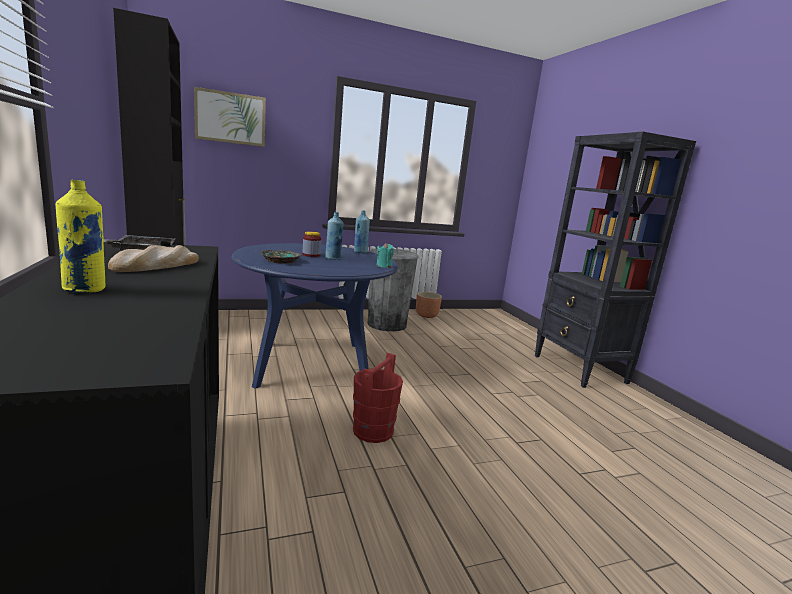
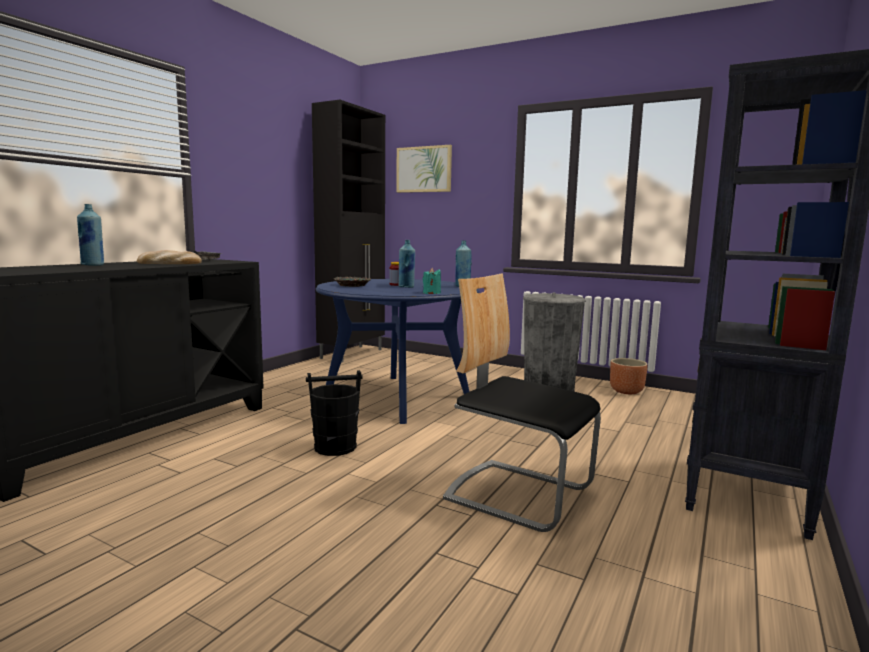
camera: 50 degrees right, 5 degrees down
(85, 289) = (93, 265): yellow bottle -> blue bottle
(372, 431) = (334, 447): red bucket -> black bucket
(527, 412) = (518, 494): none -> chair

